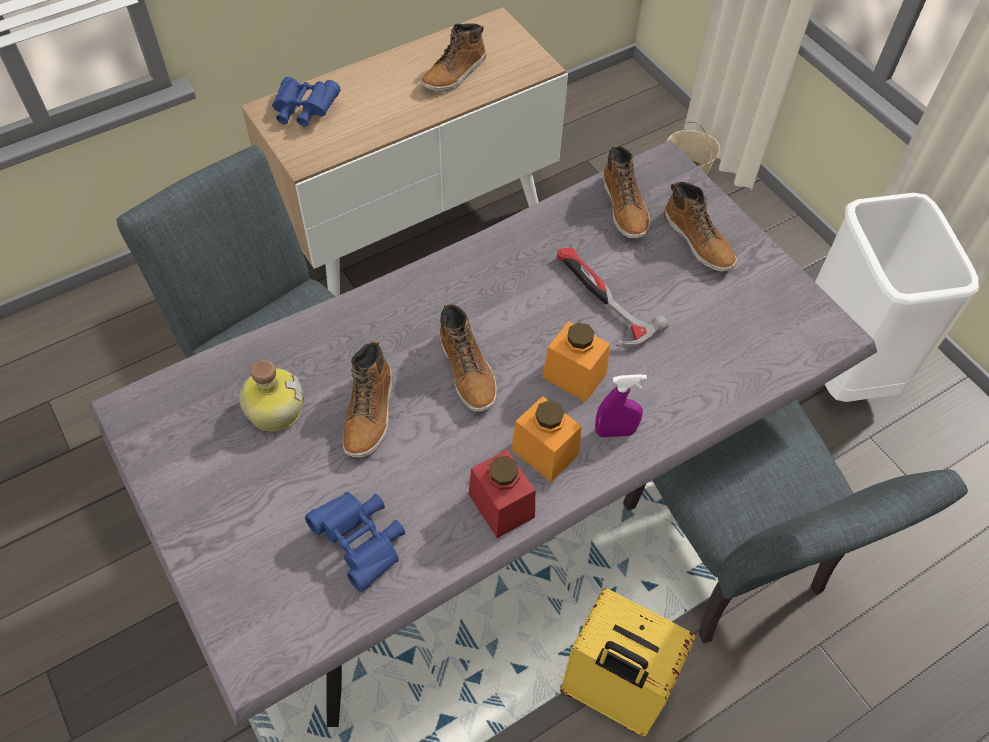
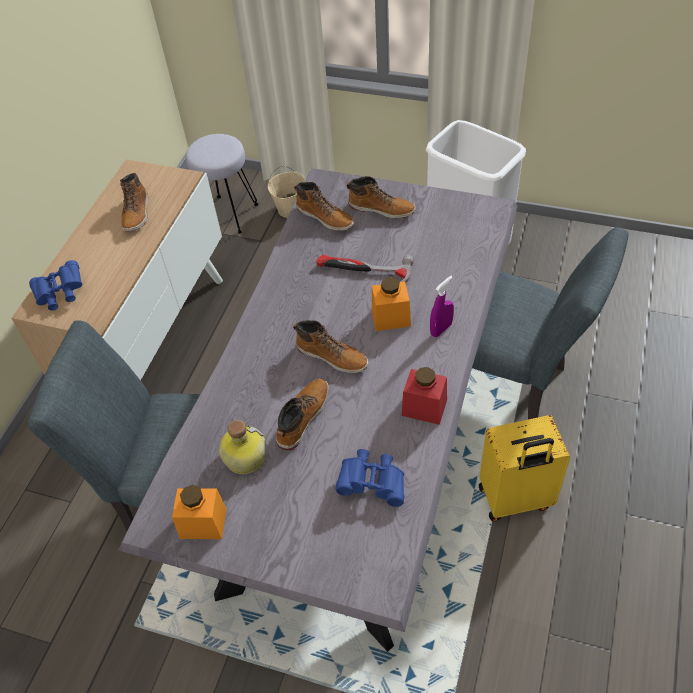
camera: 35 degrees left, 5 degrees down
(370, 413) = (302, 417): boot -> boot turned 120 degrees counterclockwise
(545, 451) = (417, 365): orange jar -> orange jar (203, 523)
(612, 143) = (228, 214): none -> grey stool

